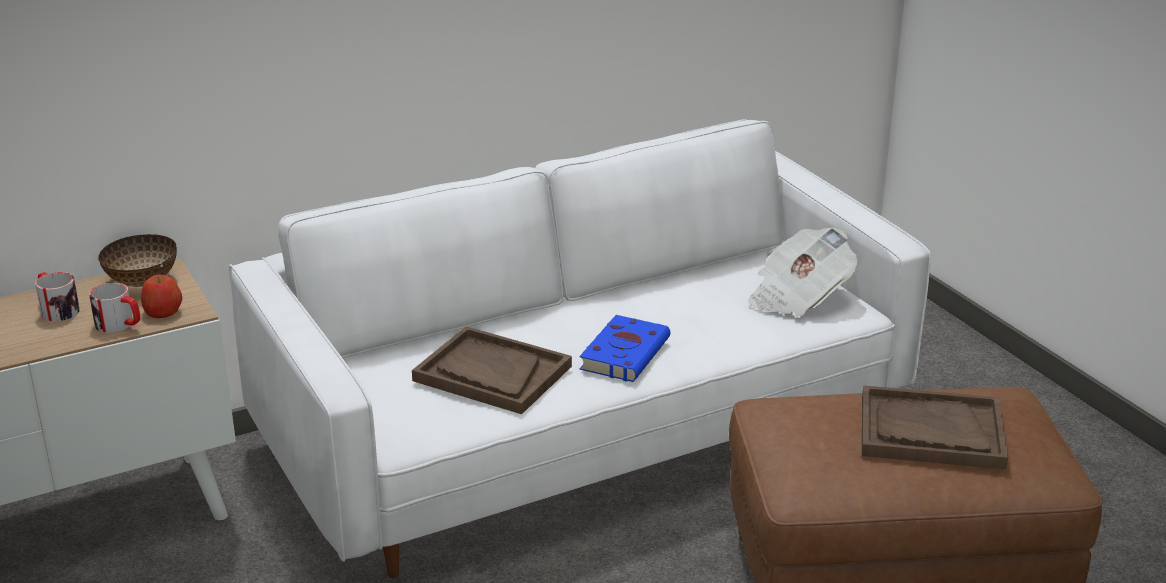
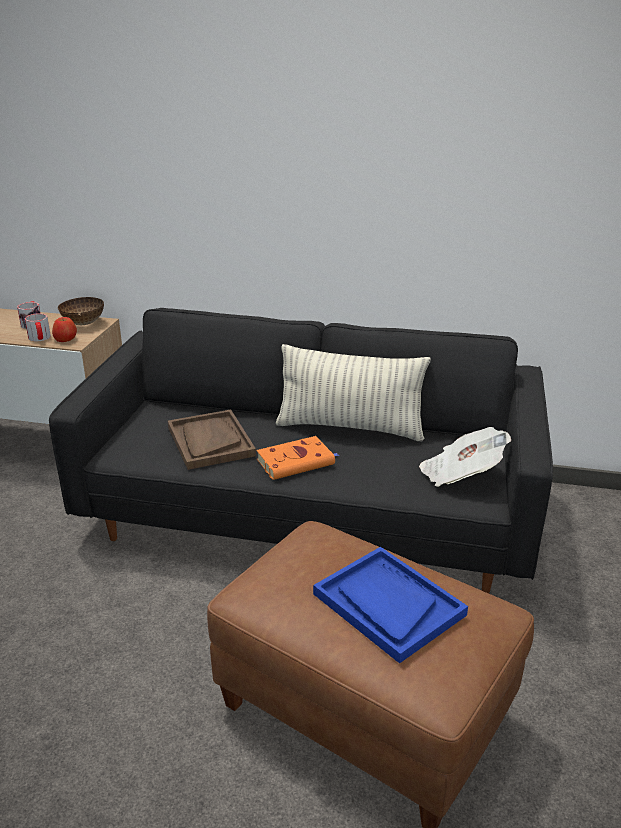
camera: 40 degrees right, 0 degrees up
(583, 434) = (310, 513): white sofa -> black sofa
(617, 295) = (350, 428): none -> pillow
(625, 353) = (297, 462): blue book -> orange book
(931, 432) = (388, 604): brown tray -> blue tray

